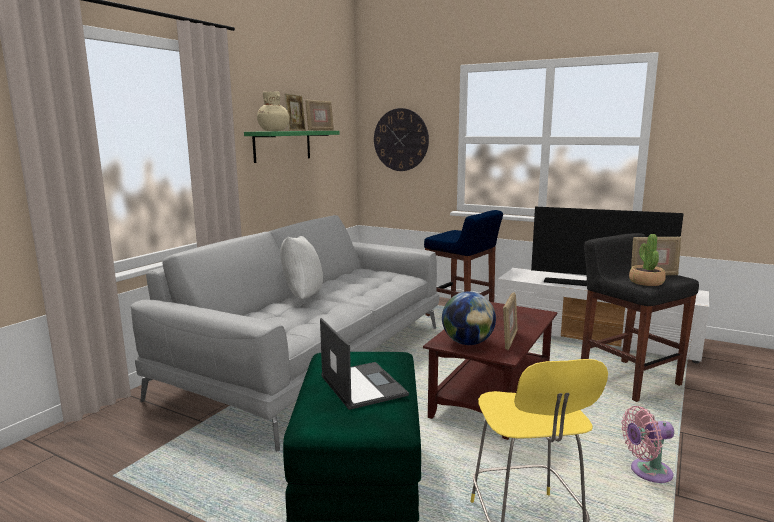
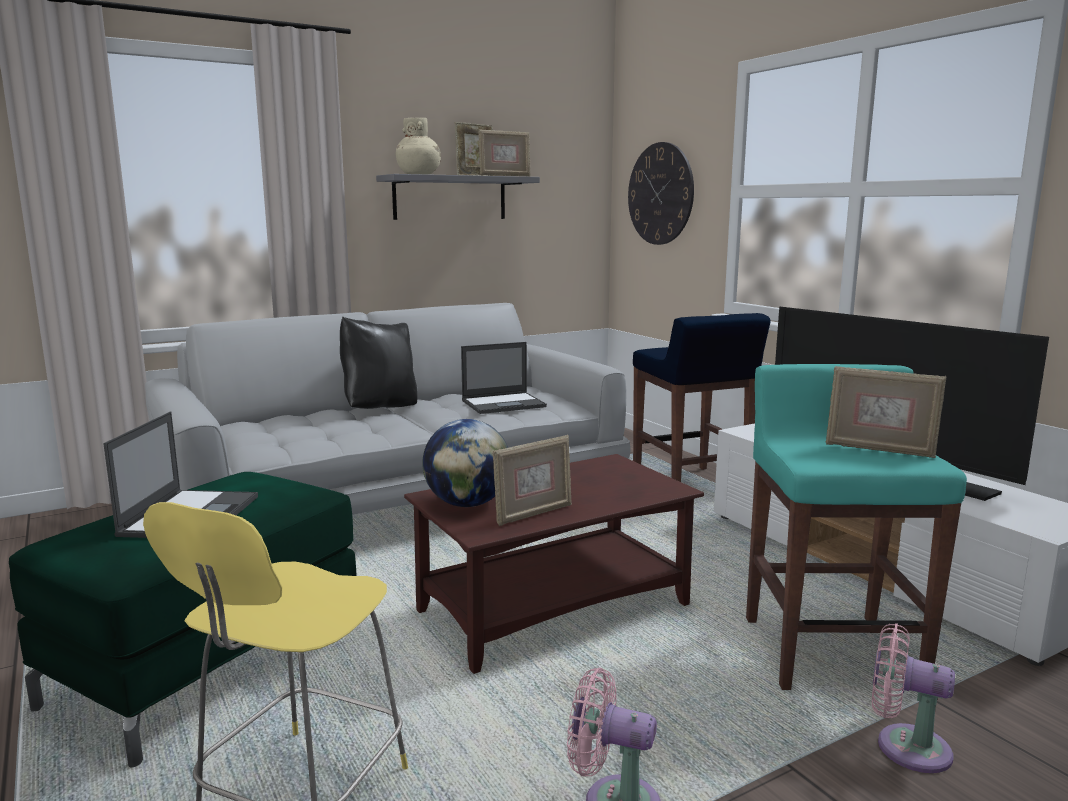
camera: 30 degrees right, 0 degrees up
(282, 145) = (450, 198): green shelf -> grey shelf
(302, 297) = (380, 408): white pillow -> black pillow
(374, 281) = (504, 403): none -> laptop
(628, 379) = (829, 650): black stool -> turquoise stool
(646, 282) = (828, 458): potted plant -> none
(703, 409) = (905, 746): none -> pink fan

